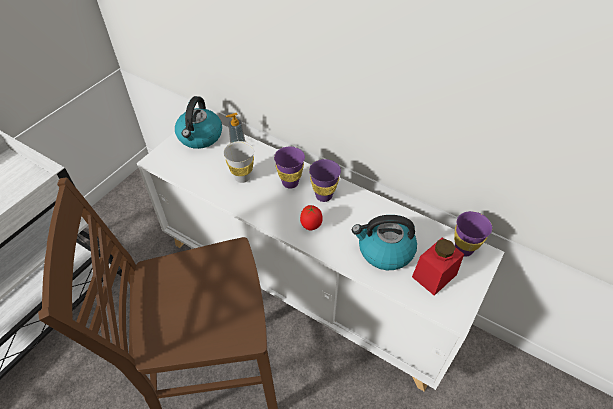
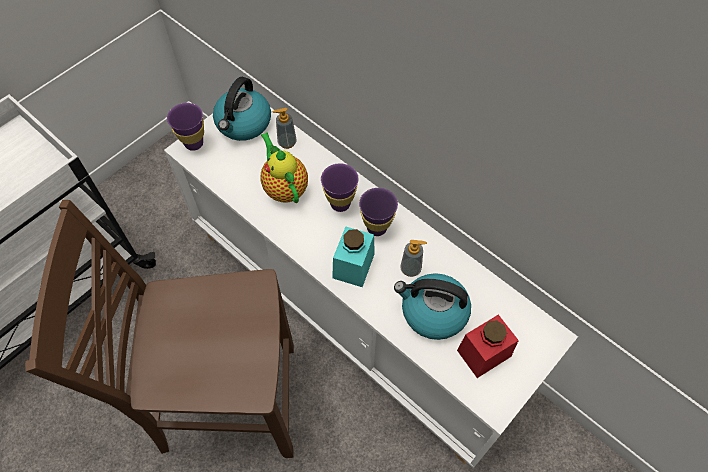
camera: 10 degrees right, 10 degrees up
(242, 177) = (284, 187): white cup -> teapot
(311, 226) = (353, 266): tomato -> turquoise jar
(358, 221) = (410, 269): none -> soap dispenser
(463, 249) = (528, 325): purple cup -> purple cup (194, 143)

